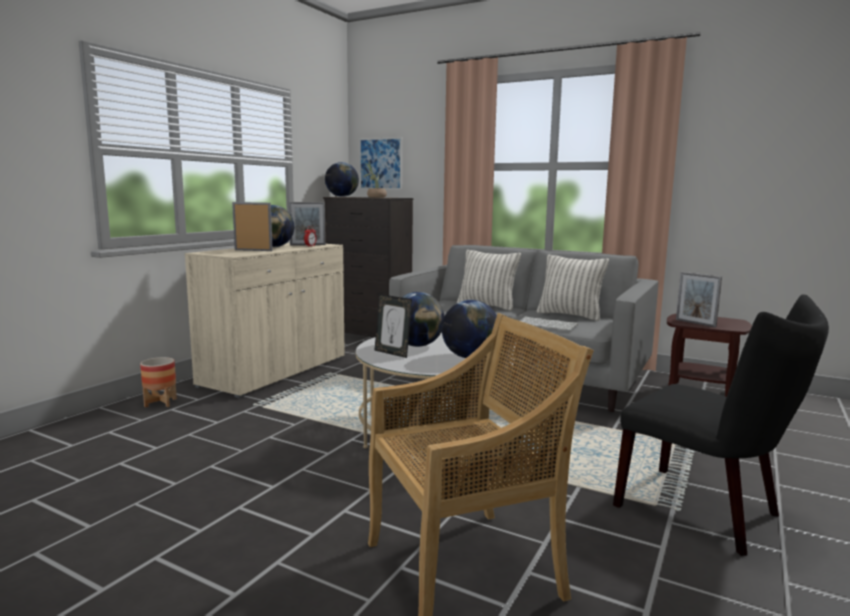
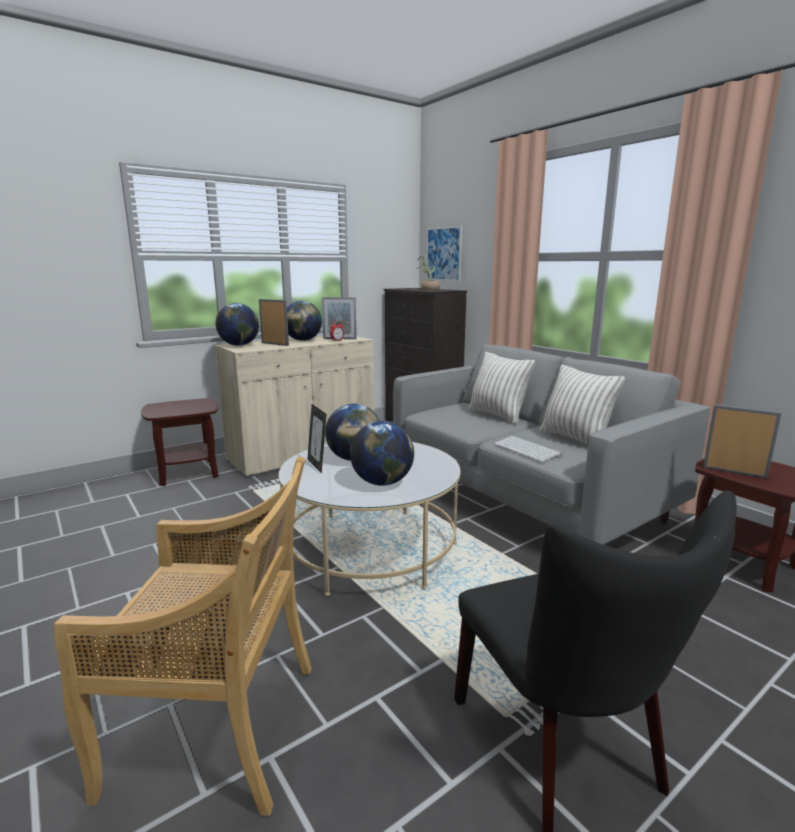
camera: 25 degrees right, 5 degrees up
(160, 403) = (188, 472): planter -> brown side table
(342, 196) = (402, 288): globe -> globe (239, 345)
(695, 323) = (734, 472): picture frame -> picture frame turned 135 degrees clockwise

